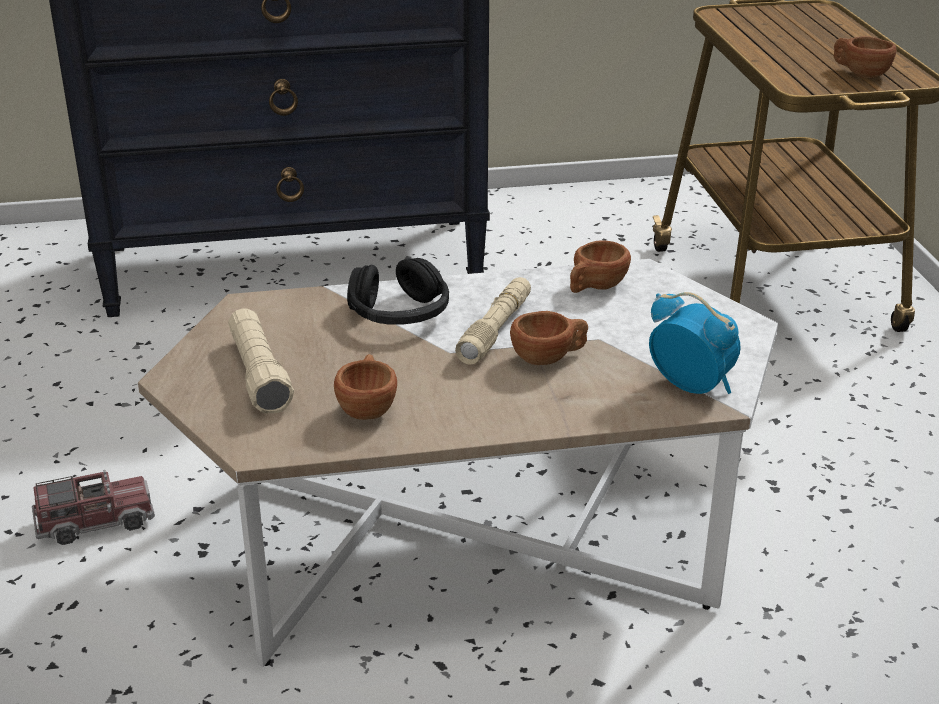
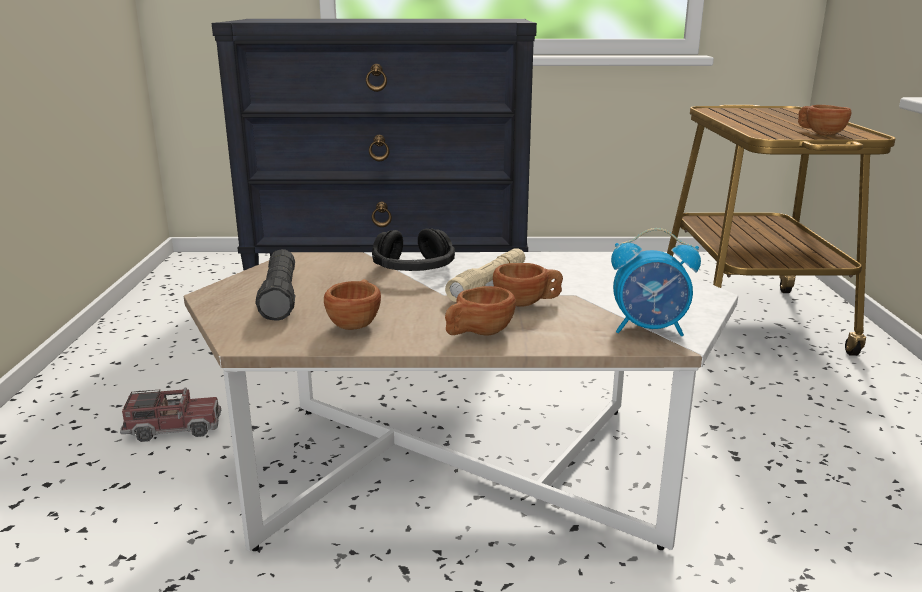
camera: 10 degrees right, 10 degrees down
(259, 375) = (280, 297): beige flashlight -> black flashlight
(595, 287) = (581, 265): brown cup -> brown cup (478, 333)
(691, 386) = (649, 329): alarm clock -> alarm clock turned 135 degrees clockwise

